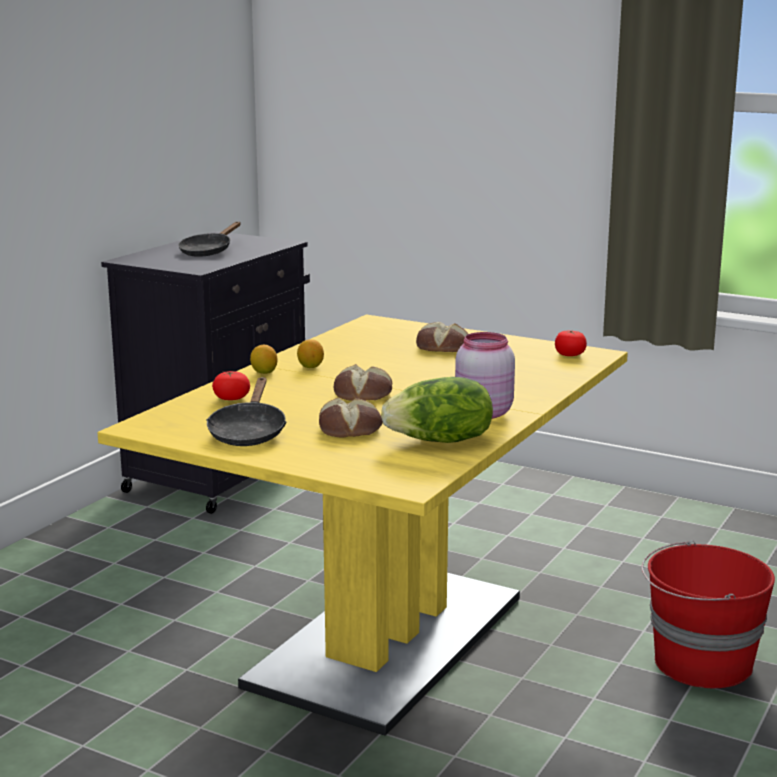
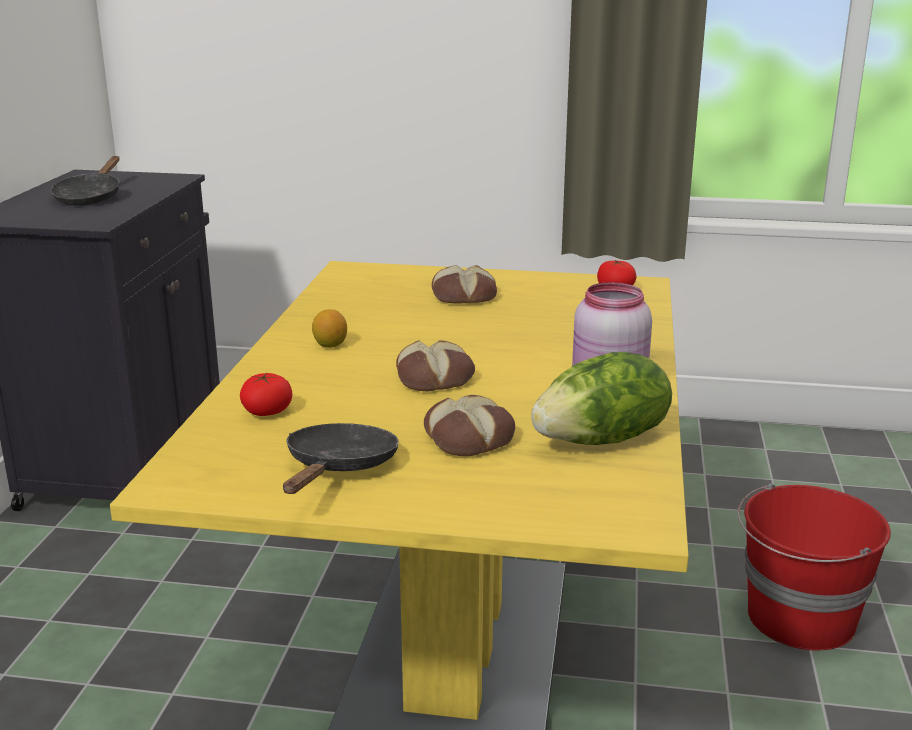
camera: 20 degrees left, 5 degrees up
(248, 432) = (338, 468): black frying pan -> black frying pan turned 150 degrees counterclockwise
(264, 372) = (277, 362): lemon -> none

